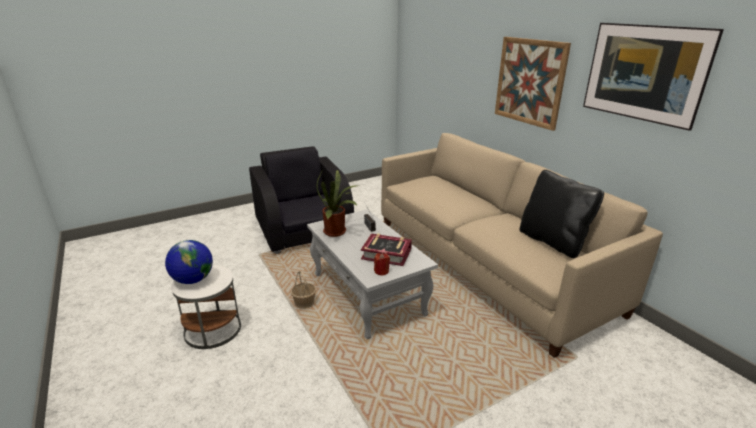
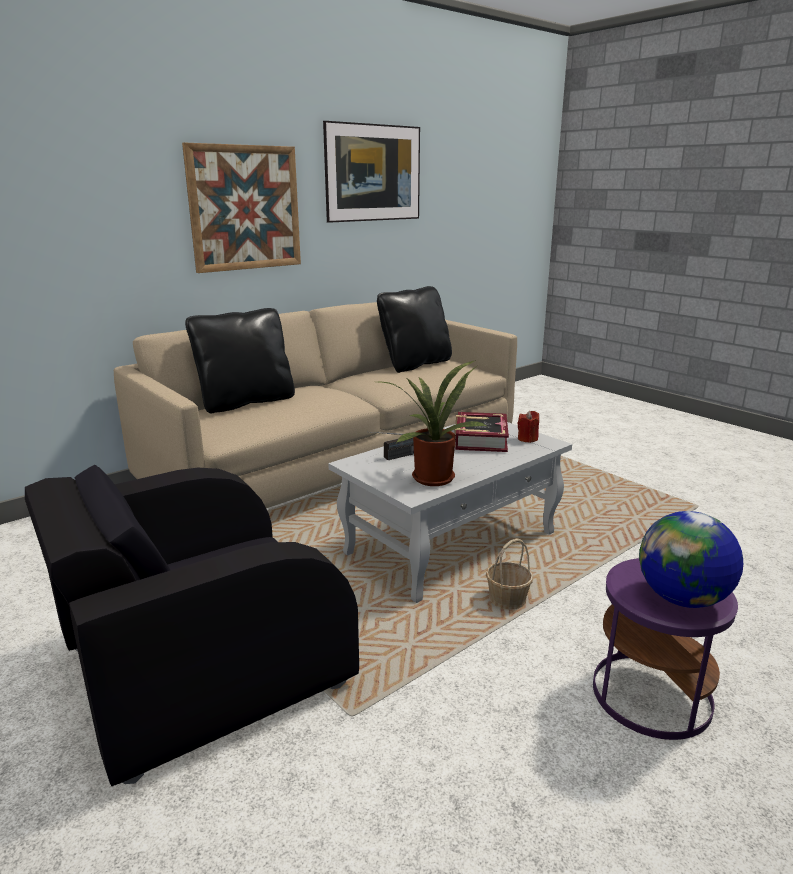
camera: 100 degrees left, 5 degrees down
(212, 329) = (651, 695): white side table -> purple side table
(448, 186) = (246, 402): none -> black pillow

